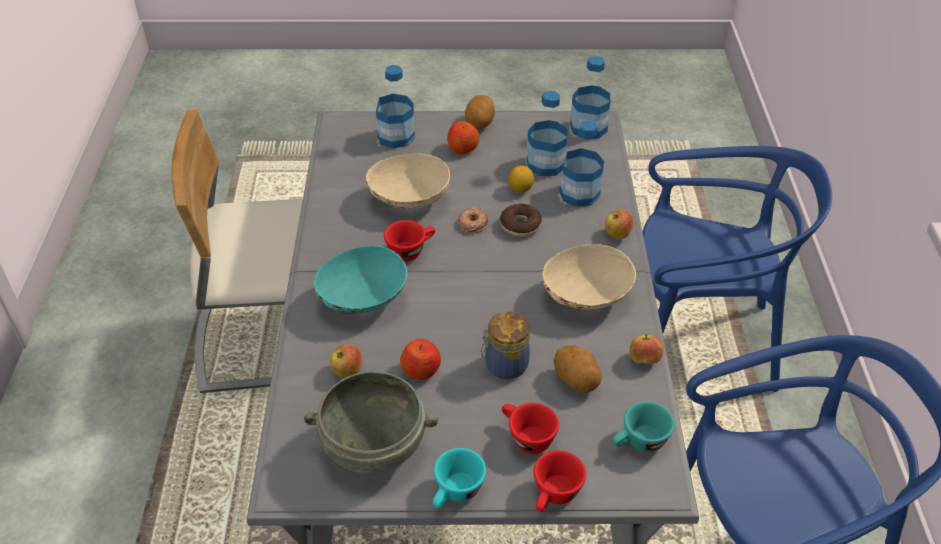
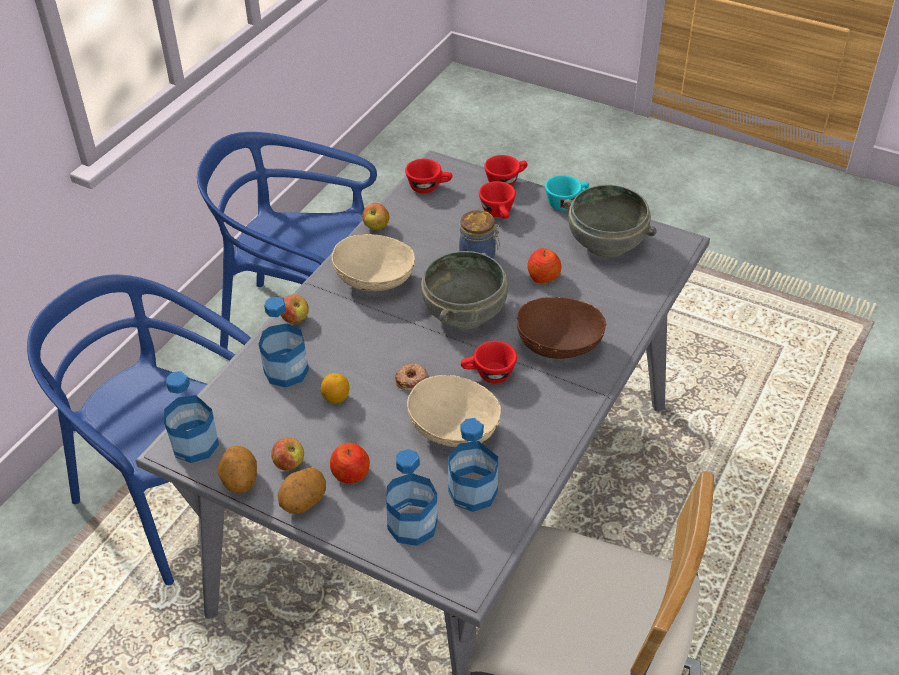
camera: 150 degrees left, 0 degrees up
(347, 371) = (600, 295): apple -> apple (289, 464)
(363, 301) = (559, 345): turquoise bowl -> brown bowl
(472, 298) = (465, 313): none -> grey bowl
(520, 225) = (370, 360): donut -> none
(545, 164) = (284, 417): bottle -> bottle (473, 491)
(576, 380) = (436, 231): potato -> potato (240, 481)
(639, 443) = (429, 187): turquoise cup -> red cup

